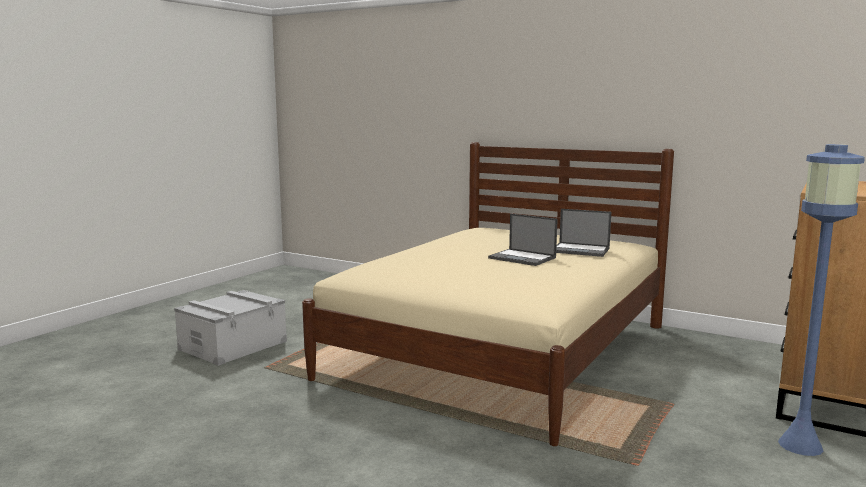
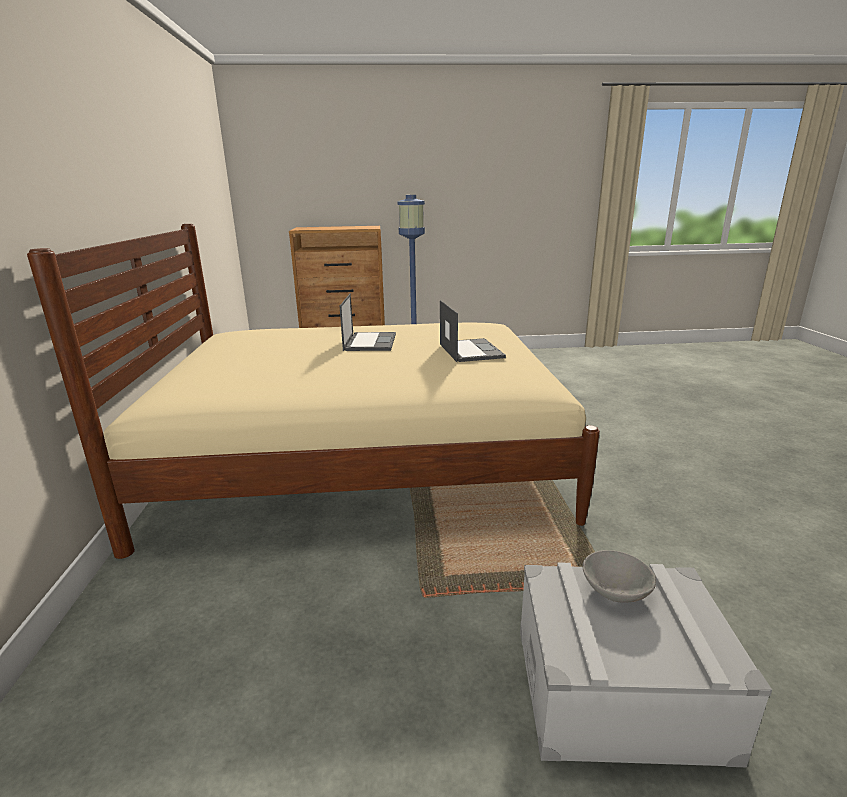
camera: 125 degrees left, 10 degrees up
(242, 306) = (615, 591): none -> grey bowl
(581, 250) = (303, 334): laptop -> laptop (470, 350)

